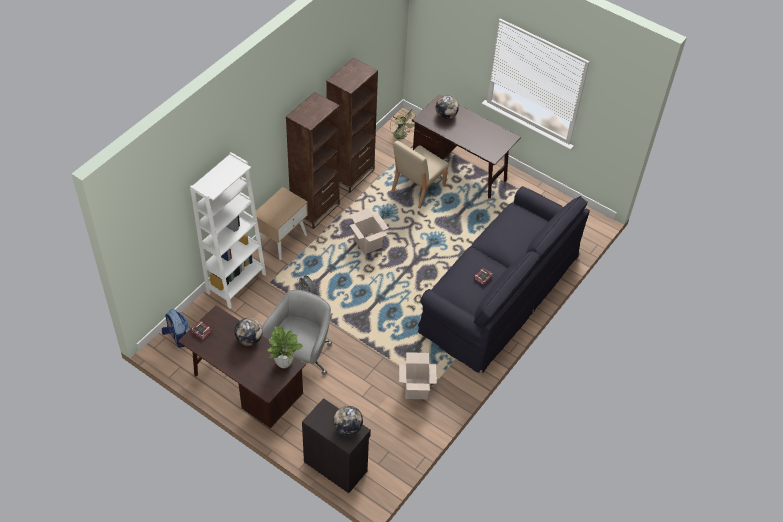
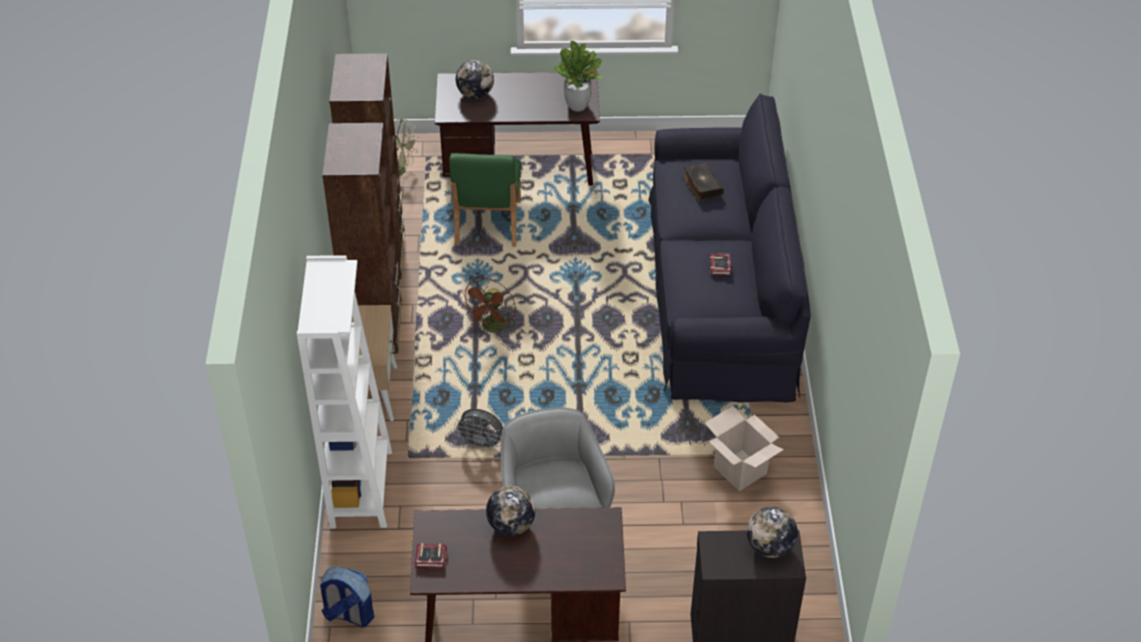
camera: 35 degrees left, 5 degrees down
(284, 363) = (592, 524): potted plant -> potted plant (578, 106)
(368, 243) = (493, 328): cardboard box -> brown fan
(417, 188) = (487, 223): beige chair -> green chair
(518, 230) = (702, 186): none -> book

